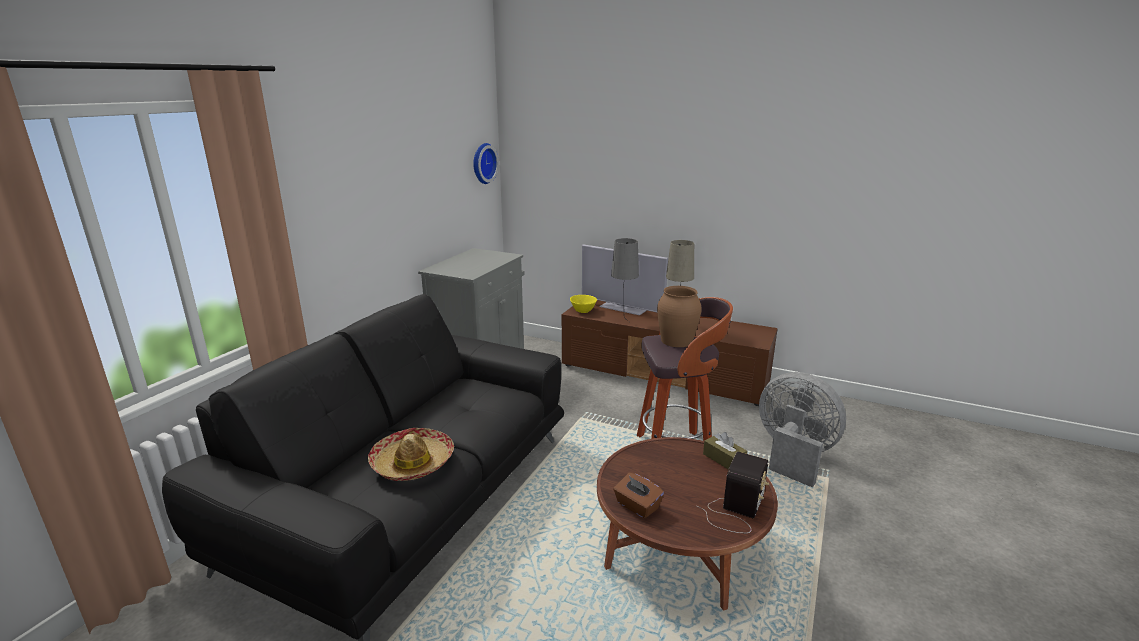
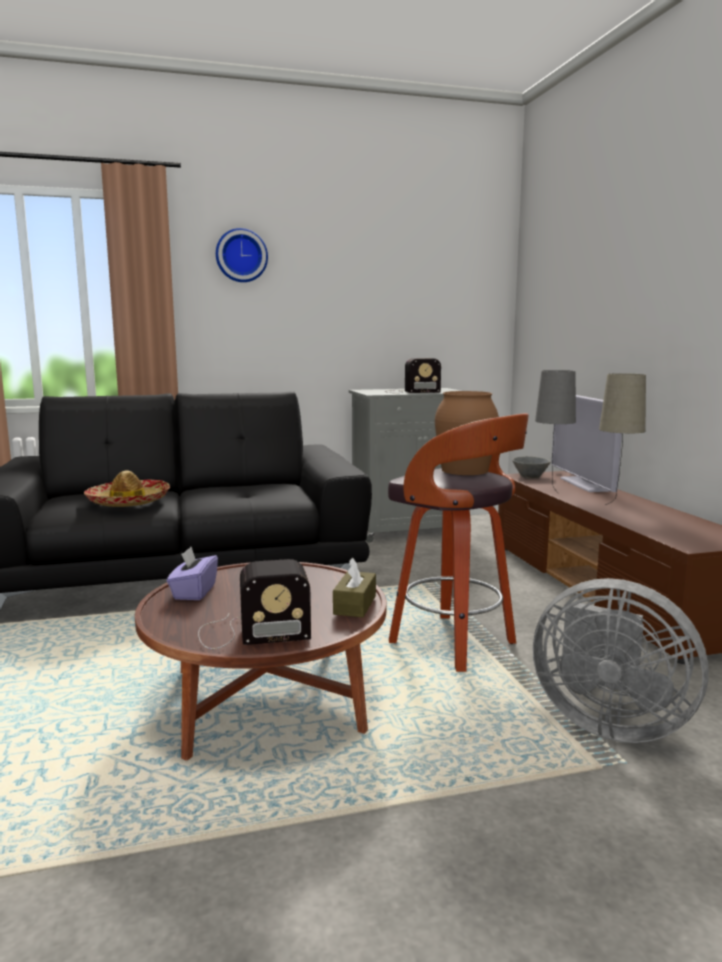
camera: 50 degrees right, 10 degrees down
(479, 264) = (410, 391): none -> radio
(482, 163) = (479, 293): wall clock -> wall clock (241, 256)
(583, 311) = (529, 477): yellow bowl -> grey bowl
(637, 506) = (194, 592): brown tissue box -> purple tissue box
(793, 455) = (607, 722): grey fan -> grey fan turned 120 degrees clockwise

